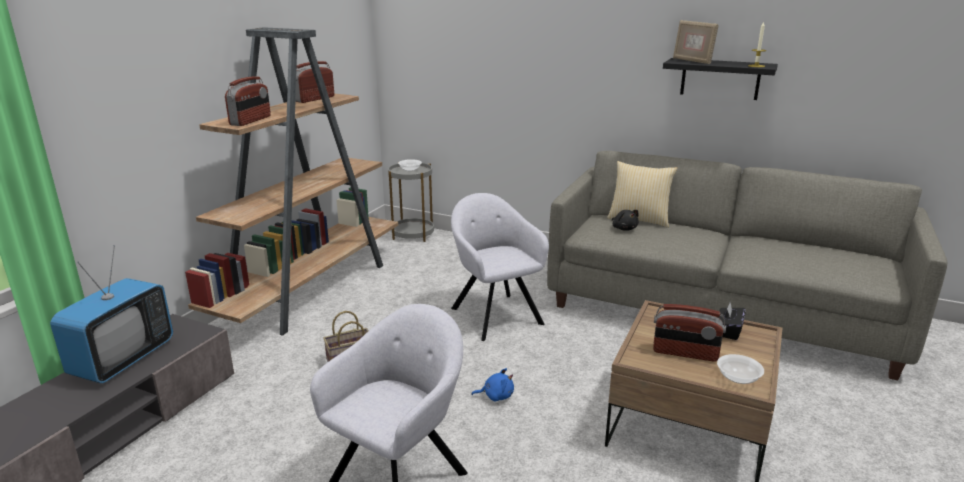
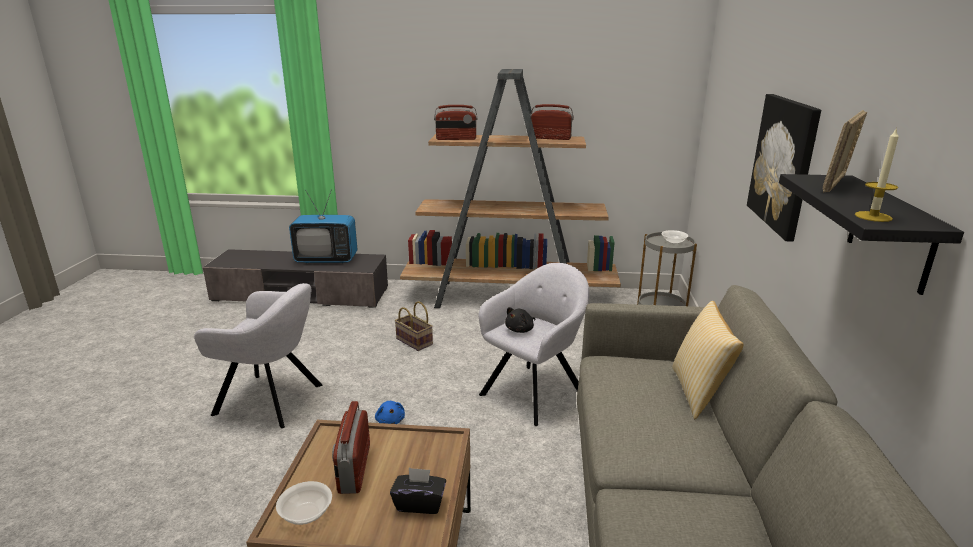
camera: 70 degrees right, 0 degrees up
(574, 67) = (783, 163): none -> picture
(624, 228) = (647, 383): black plush toy -> black plush toy (520, 330)

